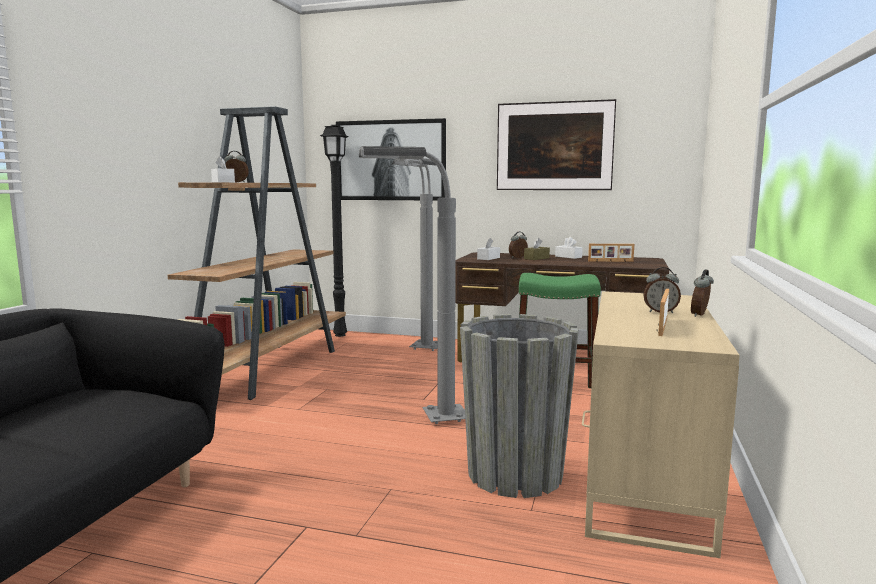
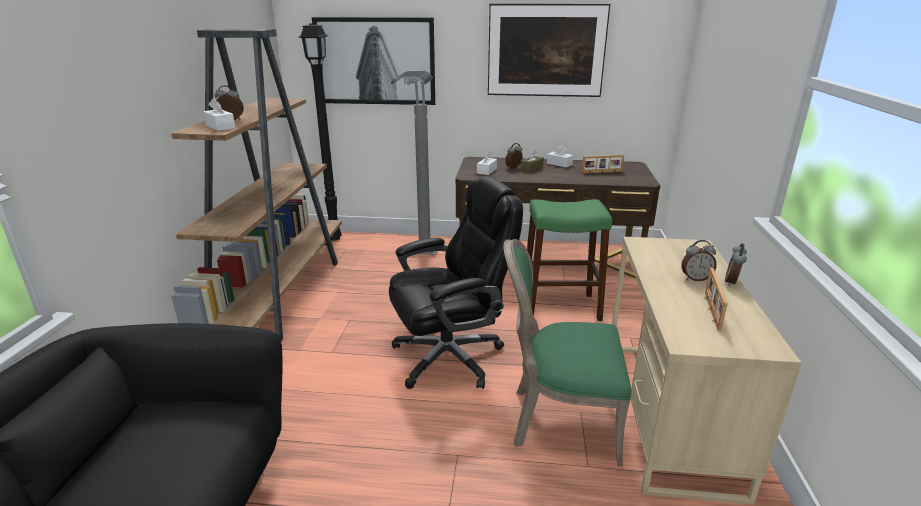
camera: 10 degrees left, 15 degrees up
(418, 420) = (450, 357): grey floor lamp -> black office chair
(515, 474) = (559, 421): grey planter -> green chair

